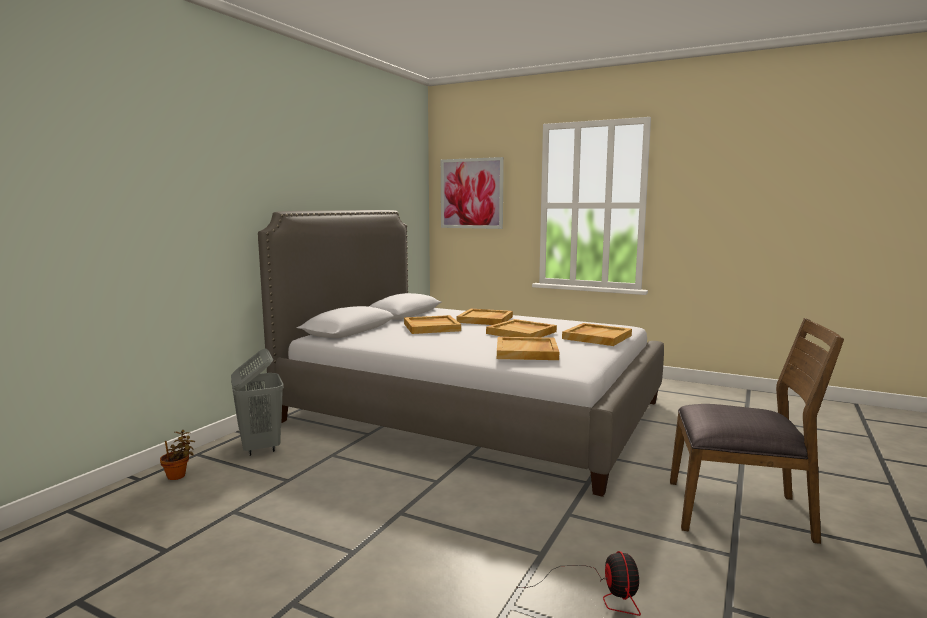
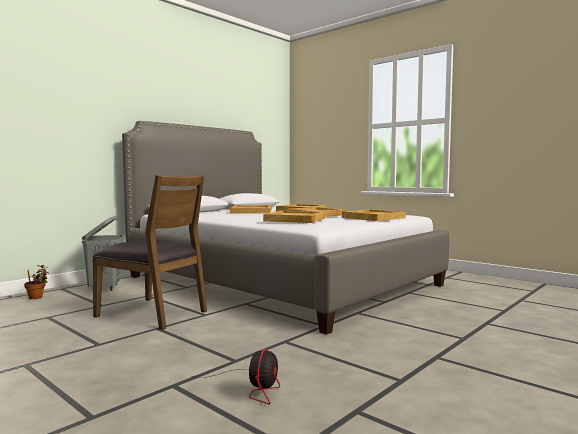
camera: 15 degrees right, 5 degrees down
(471, 193) = (318, 121): picture -> none
(739, 511) = (442, 355): brown chair -> brown chair (153, 313)

